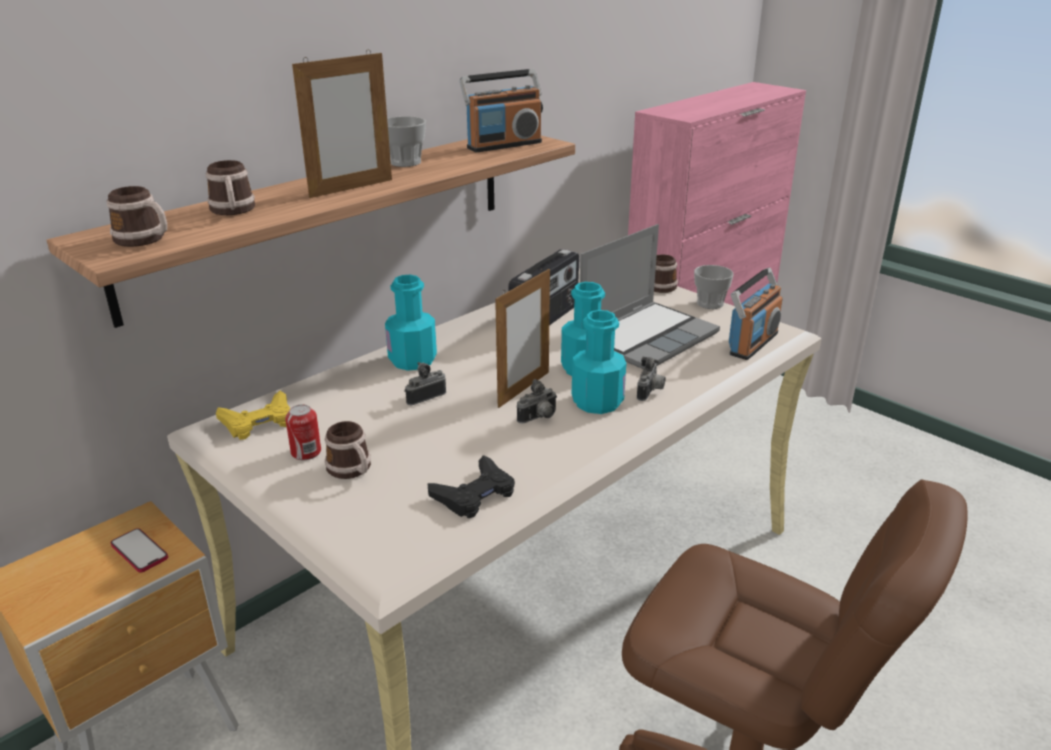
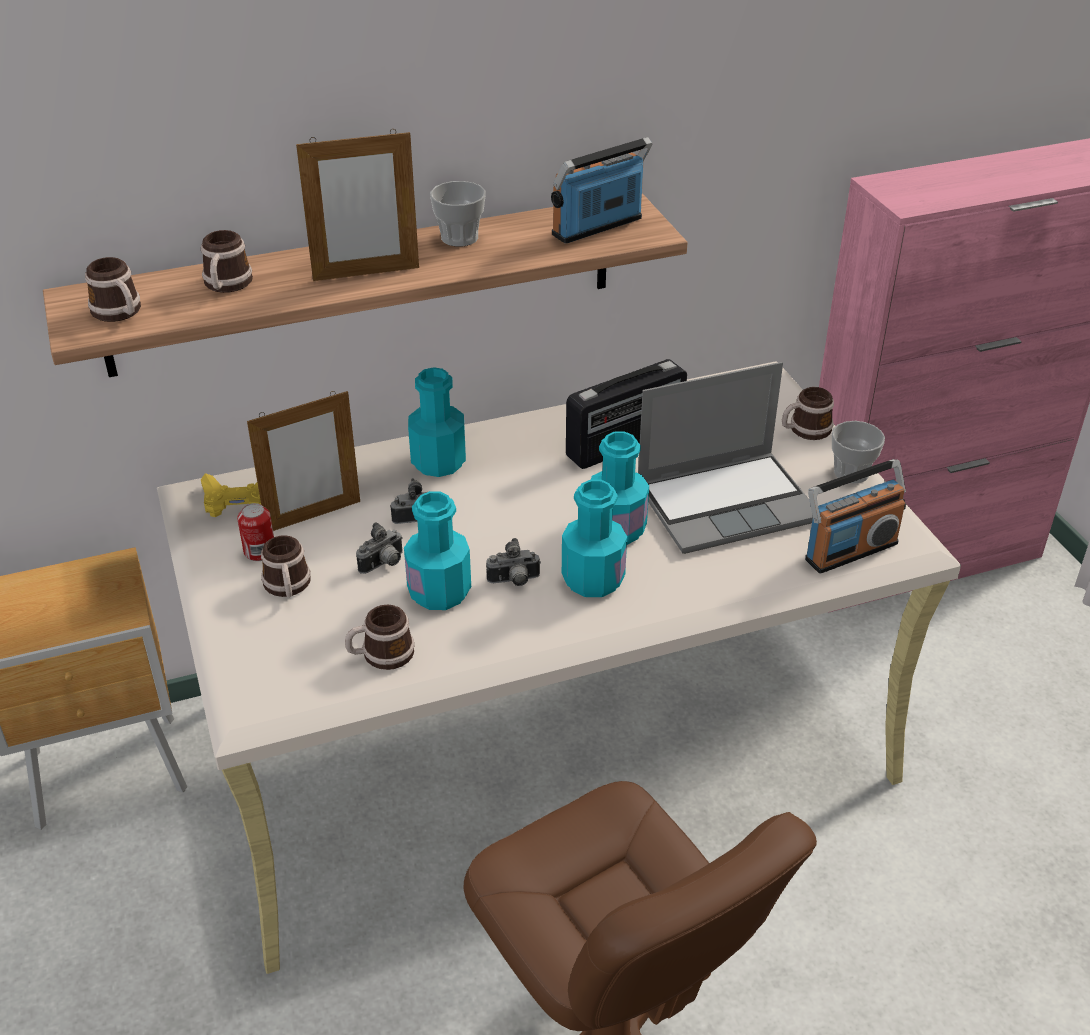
camera: 25 degrees right, 10 degrees up
(139, 551) = (98, 602): phone -> none
(474, 494) = (381, 655): black game controller -> mug
(486, 440) = (439, 592): none -> turquoise bottle
(504, 145) = (598, 227): radio -> radio turned 150 degrees clockwise
(523, 389) = (527, 537): picture frame -> picture frame (313, 516)
(650, 392) = (663, 584): camera -> camera (384, 564)

